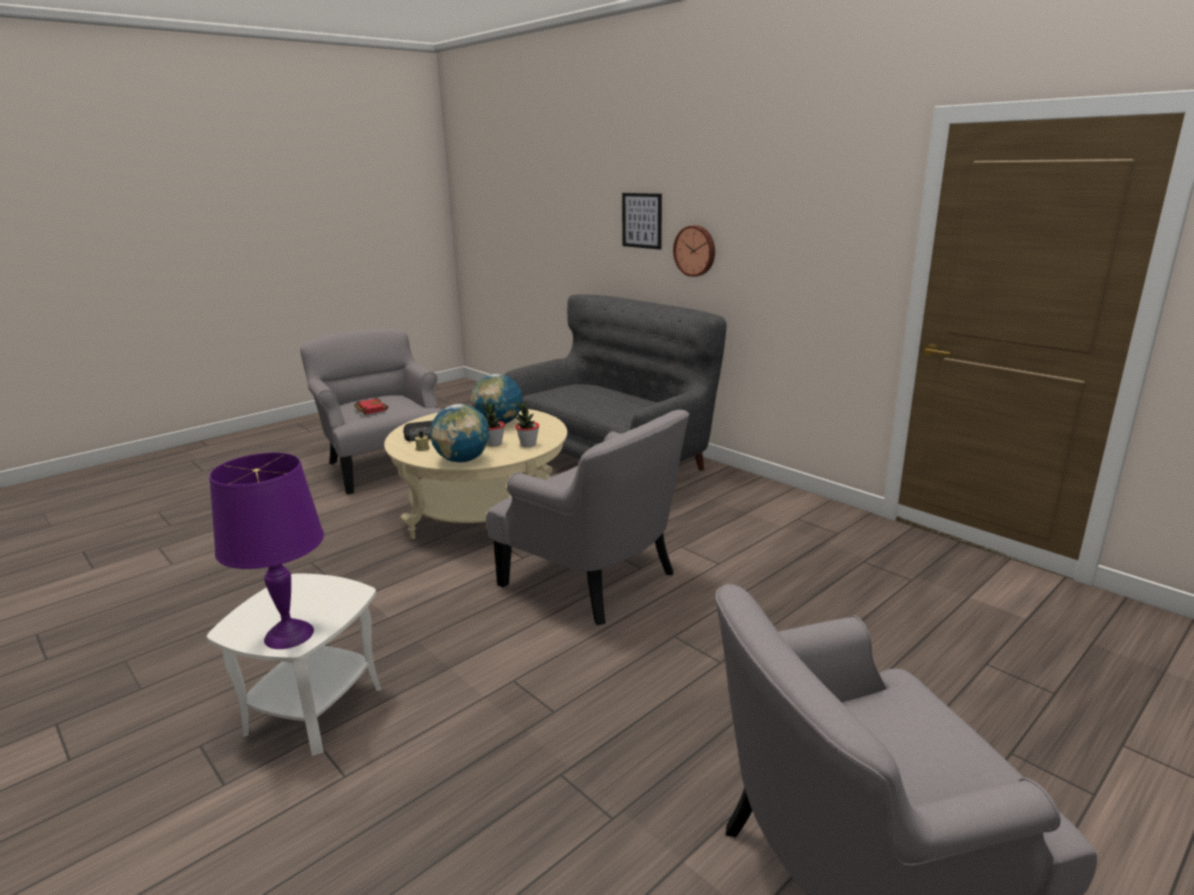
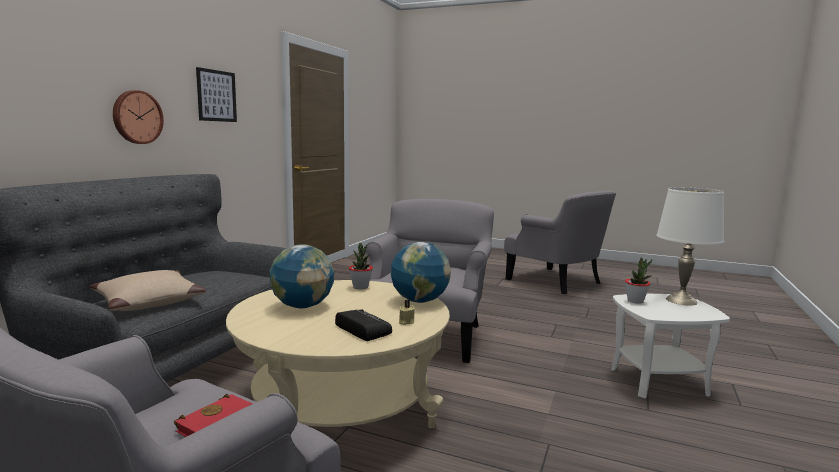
camera: 115 degrees left, 10 degrees down
(288, 634) = (681, 301): purple table lamp -> white table lamp
(494, 444) = (368, 298): potted plant -> potted plant (635, 301)
(580, 395) = (148, 301): none -> beige pillow
(642, 220) = (52, 80): picture -> picture (216, 96)

